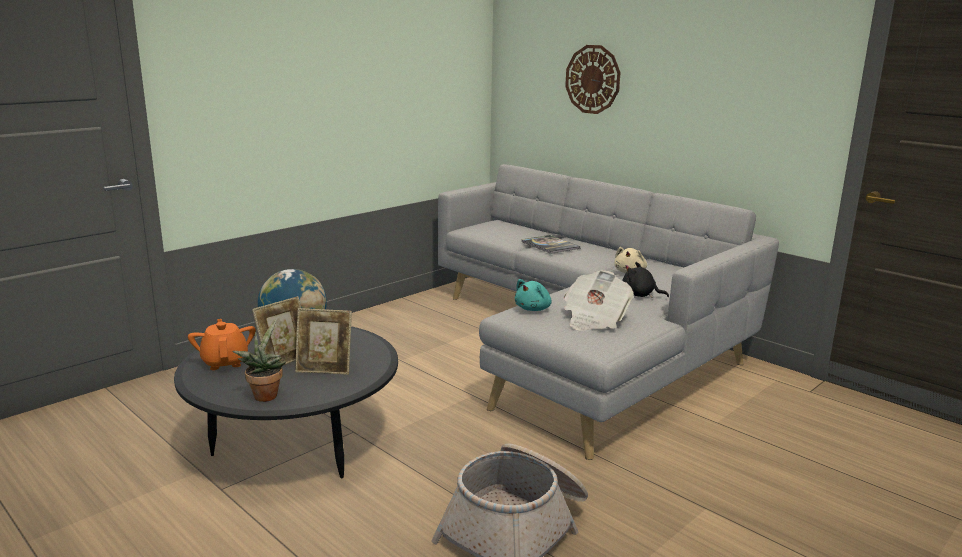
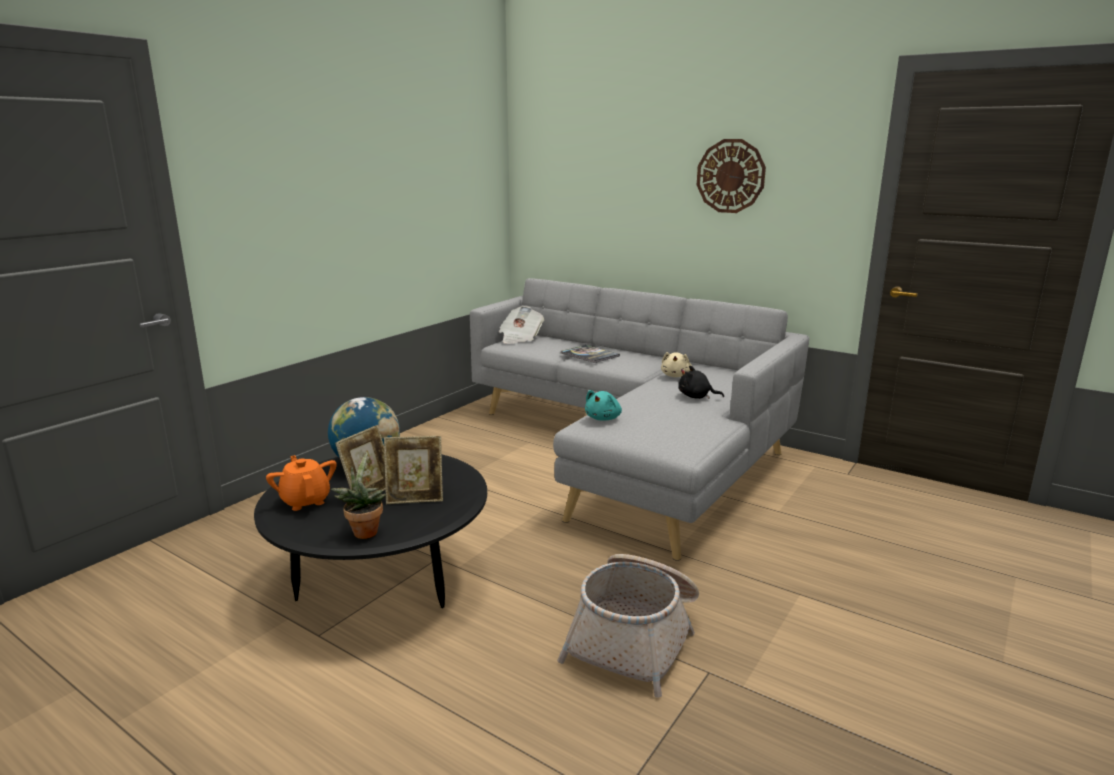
camera: 10 degrees left, 0 degrees up
(593, 79) = (616, 192): wall clock -> wall clock (730, 176)
(594, 319) = (666, 424): newspaper -> newspaper (519, 338)

